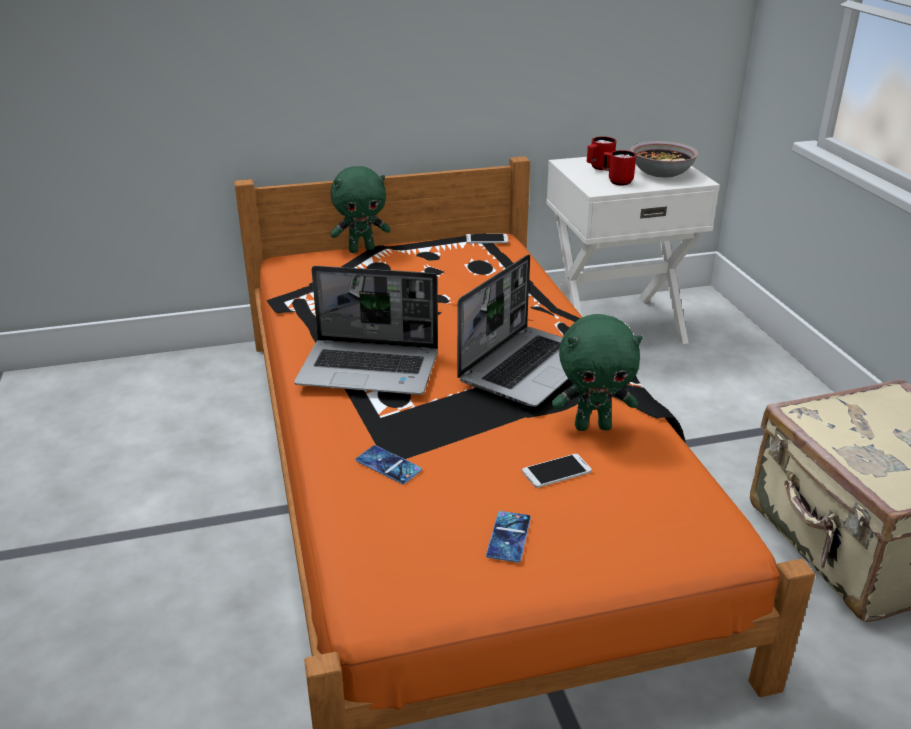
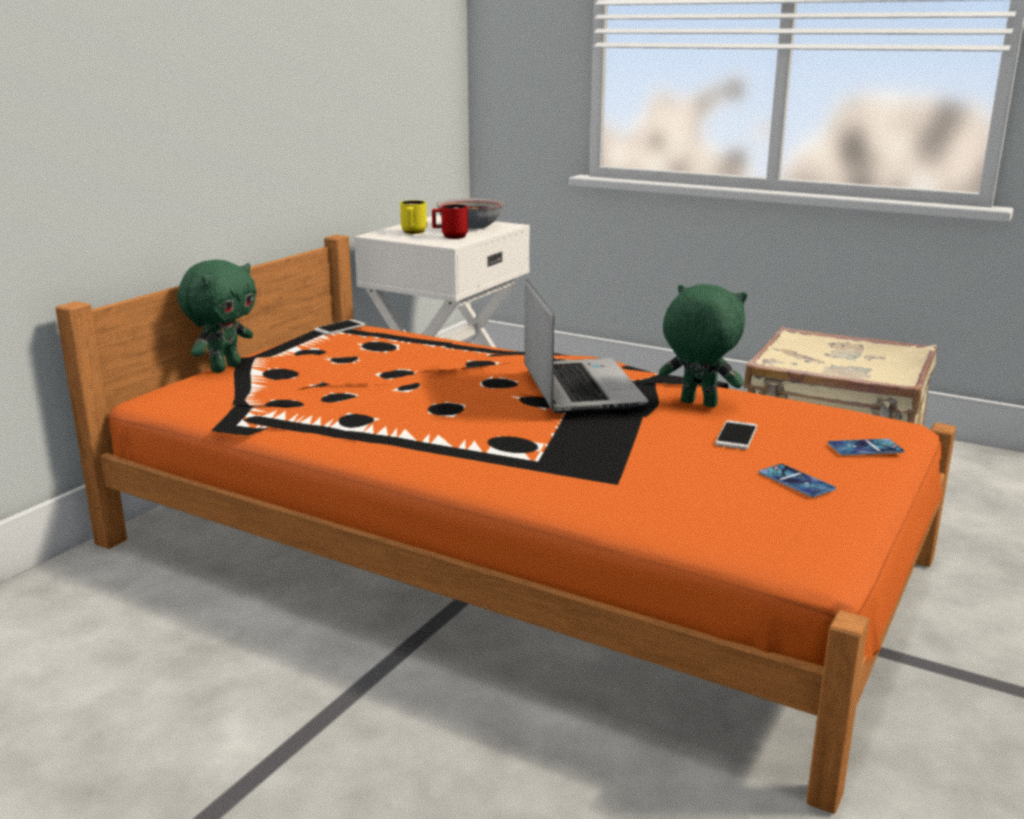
camera: 45 degrees left, 10 degrees down
(370, 369) = (452, 436): laptop -> none
(388, 465) = (620, 484): phone -> phone (865, 448)
(593, 426) = (697, 404): green plush toy -> green plush toy turned 105 degrees counterclockwise
(598, 168) = (413, 233): red mug -> yellow mug

